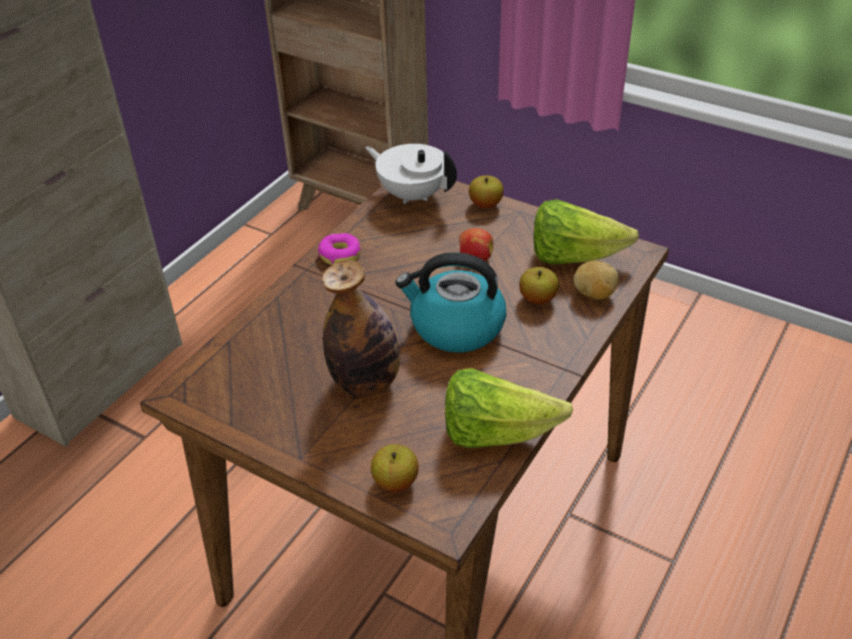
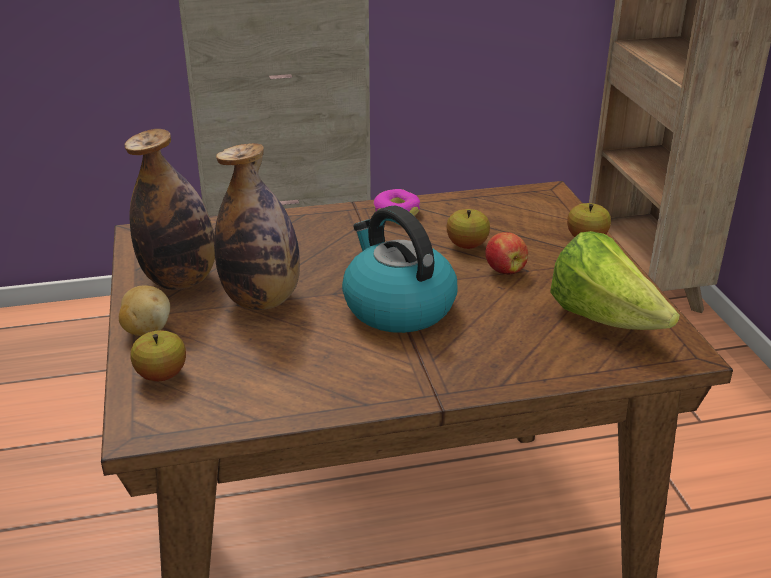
camera: 45 degrees right, 10 degrees down
(282, 409) = (180, 280): none -> bottle
(412, 194) = (530, 202): white teapot -> none
(495, 433) = (289, 398): lettuce -> none
(537, 299) = (508, 329): apple -> apple (467, 245)
(594, 294) = (571, 357): potato -> potato (146, 330)

